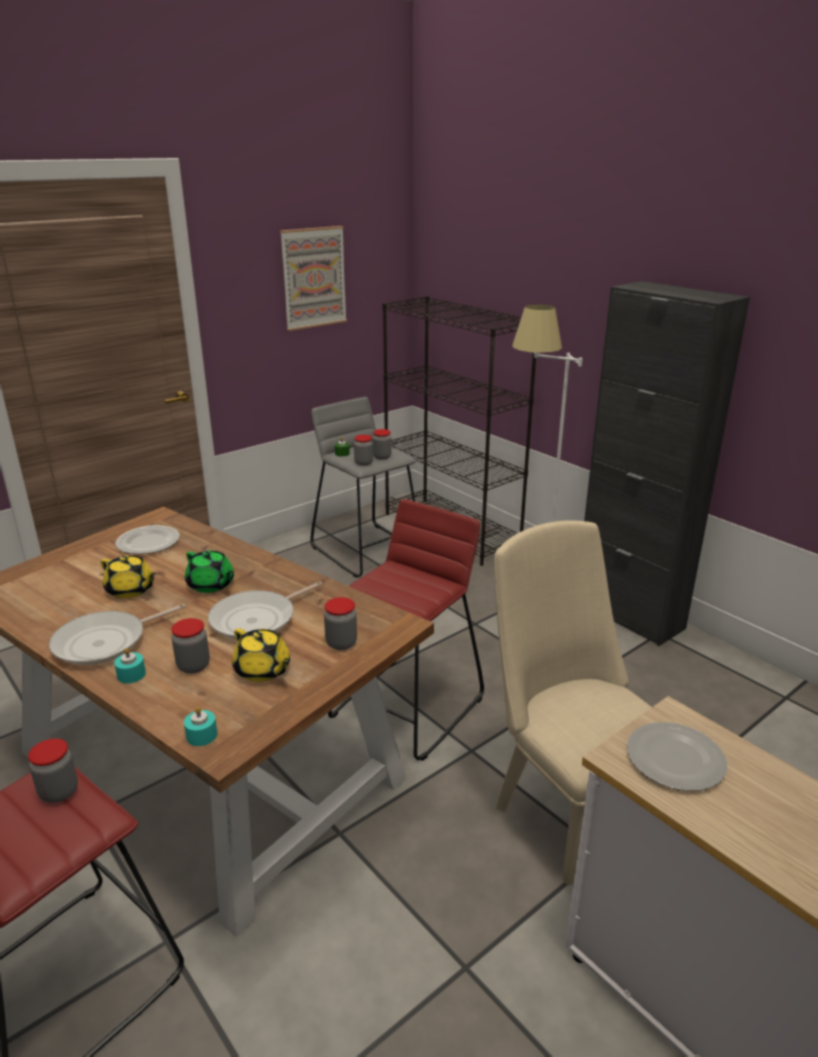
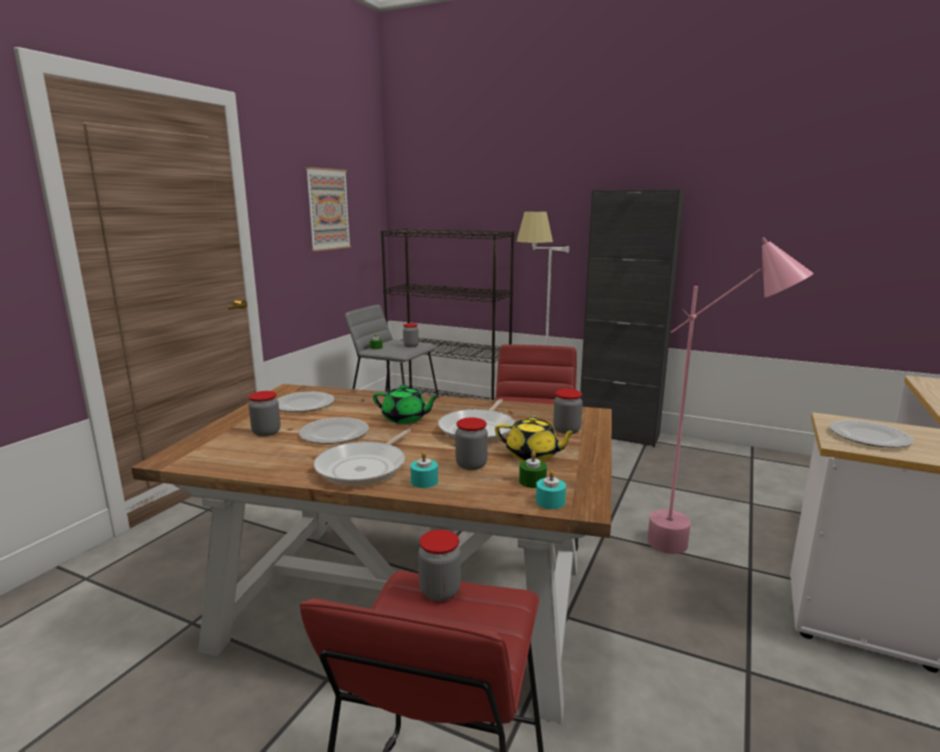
camera: 25 degrees left, 10 degrees down
(131, 590) = (335, 433): yellow teapot -> plate
(219, 704) = (532, 481): none -> green candle
(363, 463) = (401, 350): jar -> jar (266, 432)
(566, 810) = (702, 551): beige chair -> pink floor lamp

